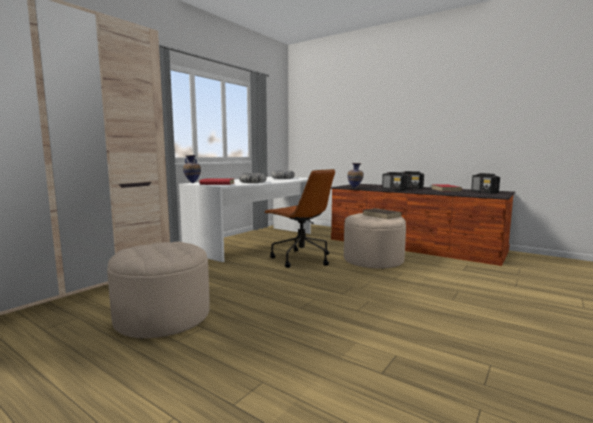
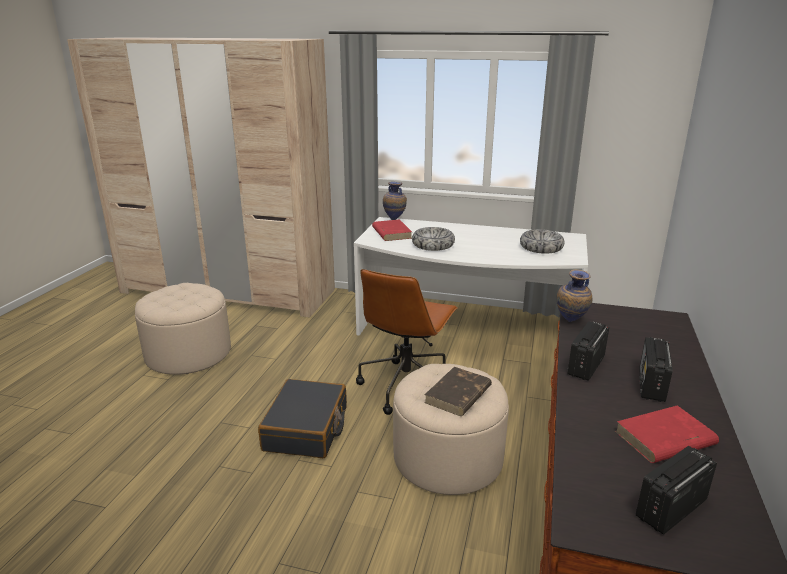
camera: 70 degrees right, 15 degrees up
(328, 284) = (306, 429): none -> black suitcase

